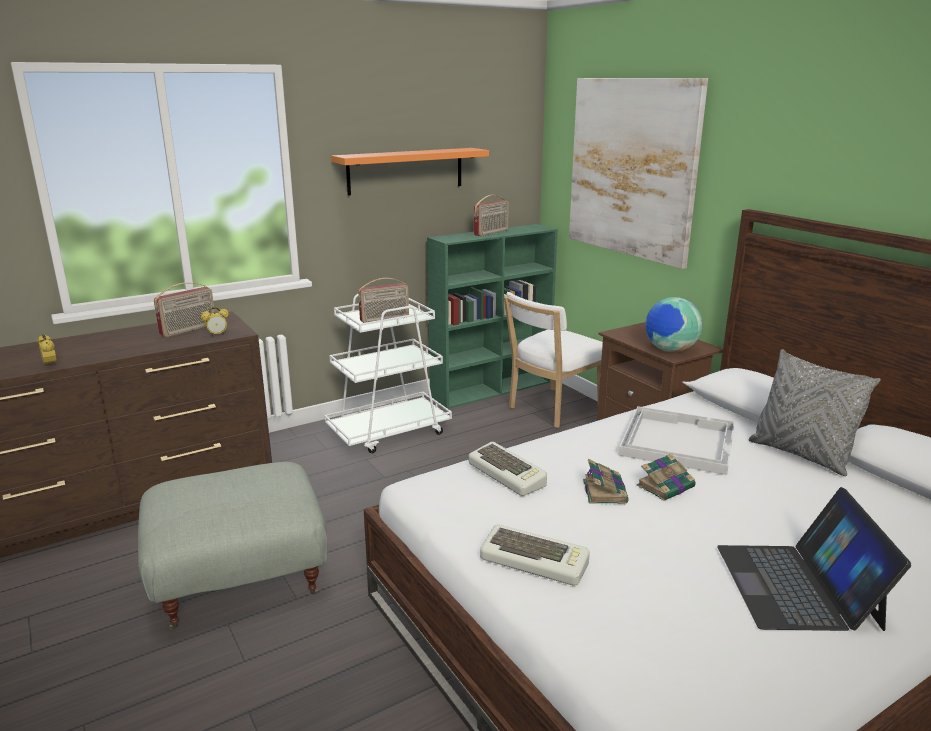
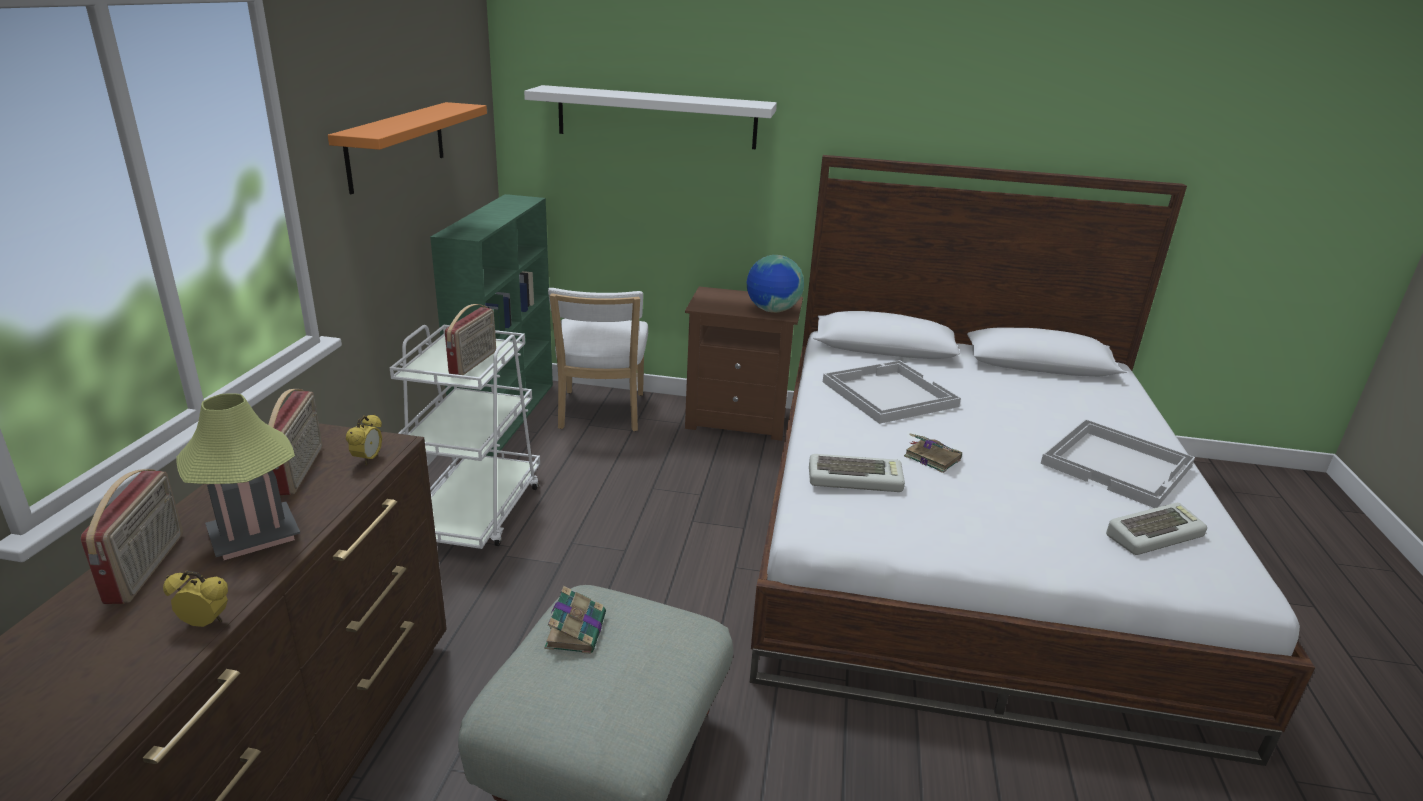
camera: 50 degrees left, 5 degrees up
(123, 345) = (254, 536): none -> table lamp
(491, 233) = (491, 215): radio -> radio (147, 568)
(535, 561) = (999, 537): keyboard -> keyboard (1153, 534)
(631, 168) = (656, 117): picture -> white shelf
(666, 486) = (950, 433): book -> book (576, 630)
(797, 586) = (1118, 465): laptop -> white tray
(801, 455) = (960, 371): grey pillow -> none

